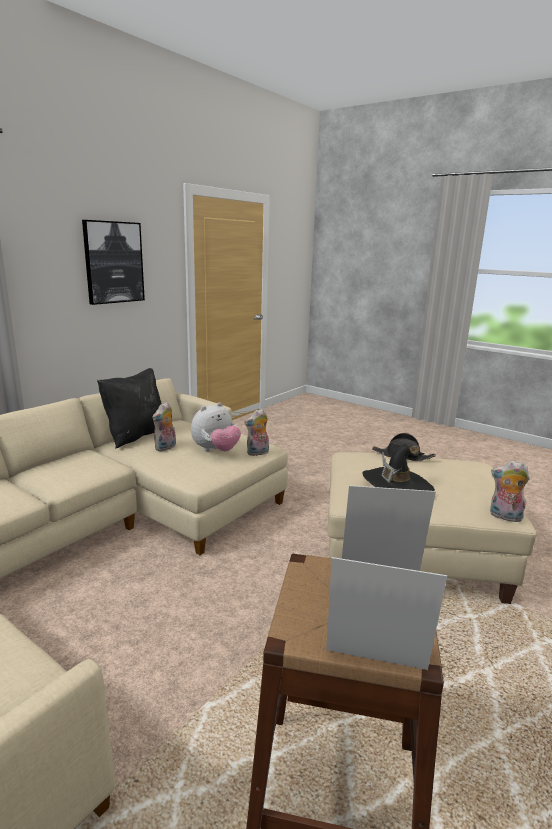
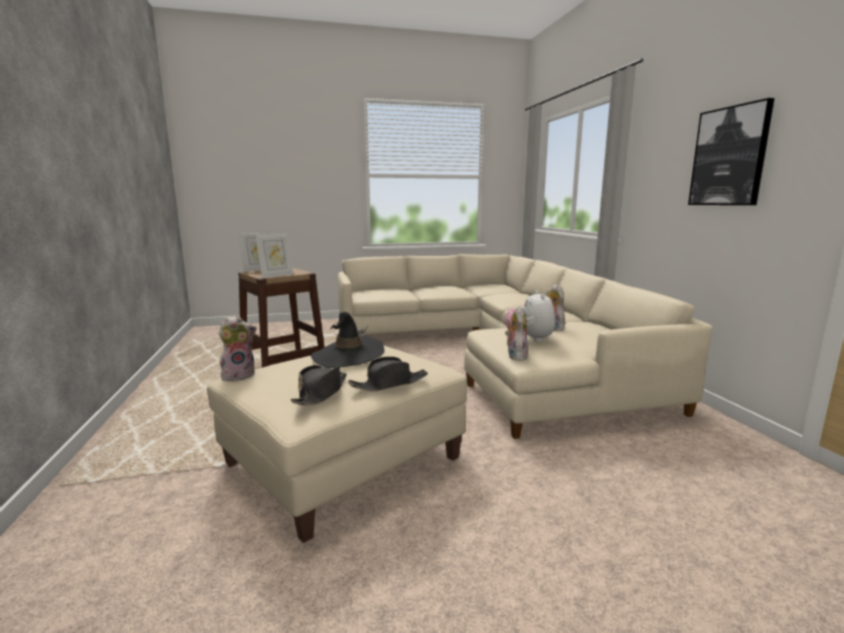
camera: 130 degrees right, 5 degrees down
(136, 435) = (596, 326): black pillow -> none
(454, 466) = (321, 393): none -> black hat

